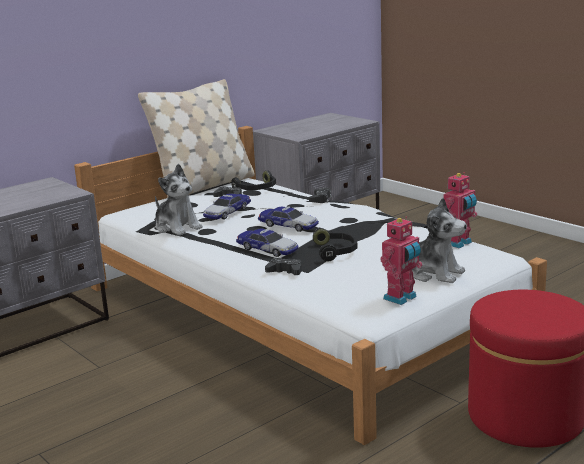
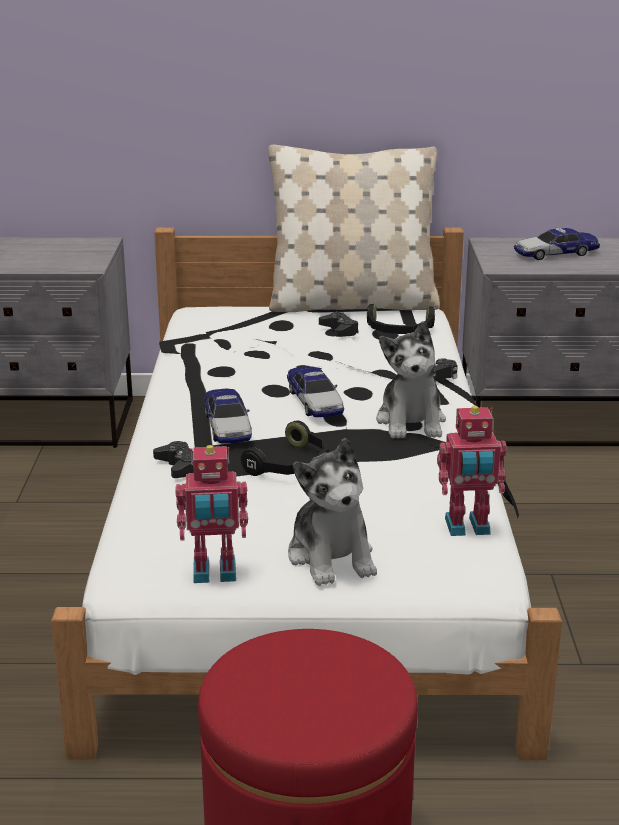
camera: 40 degrees right, 5 degrees up
(177, 227) = (204, 353): plush toy -> plush toy (411, 422)
(227, 212) = (288, 353): toy car -> toy car (555, 254)

